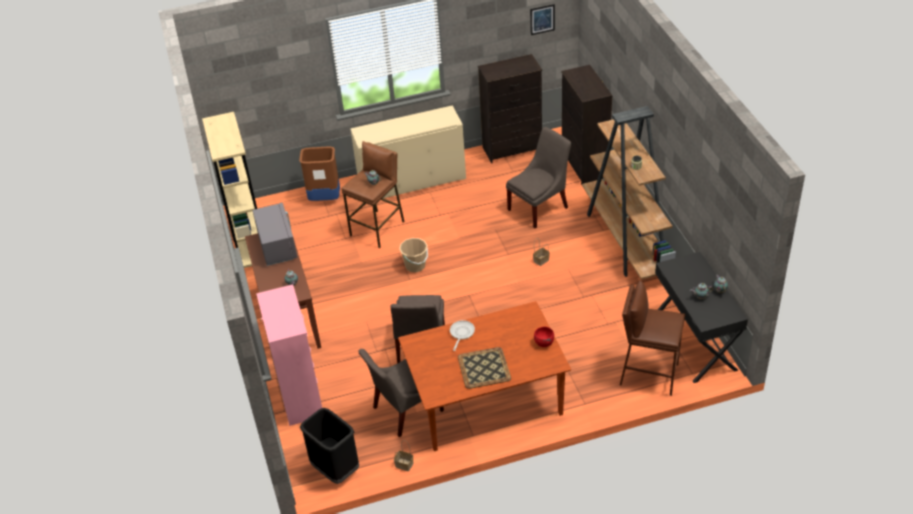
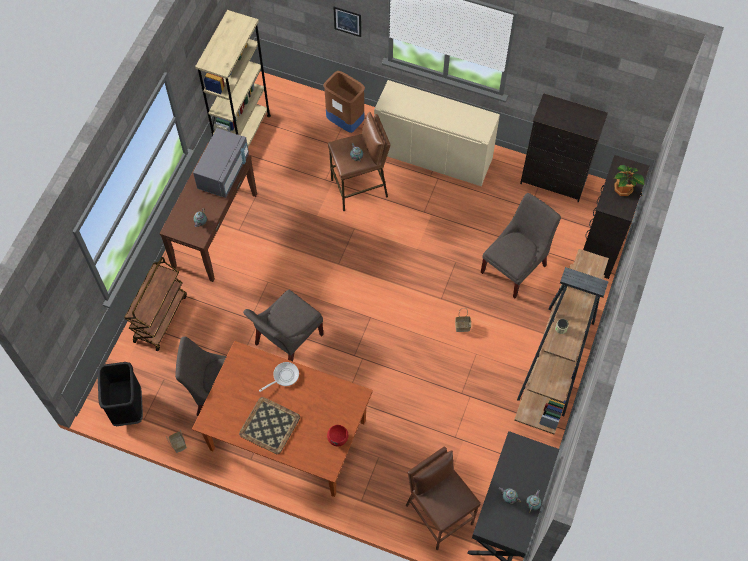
camera: 35 degrees right, 20 degrees up
(300, 396) = (160, 317): pink dresser -> brown cart
(415, 266) = (355, 253): beige bucket -> none
(540, 207) = (515, 267): grey chair -> grey chair turned 45 degrees counterclockwise
(542, 19) = (632, 89): picture -> picture (347, 21)
(588, 83) = (623, 189): none -> potted plant

